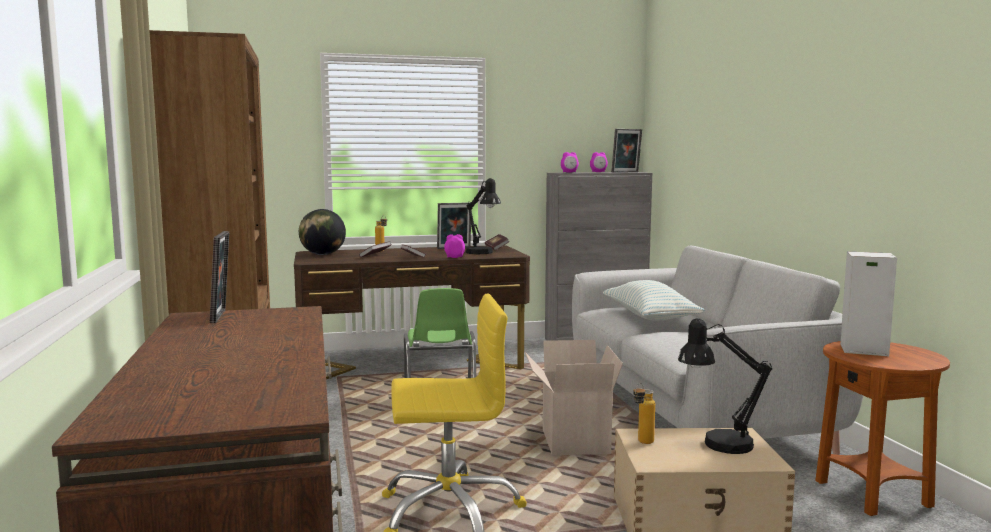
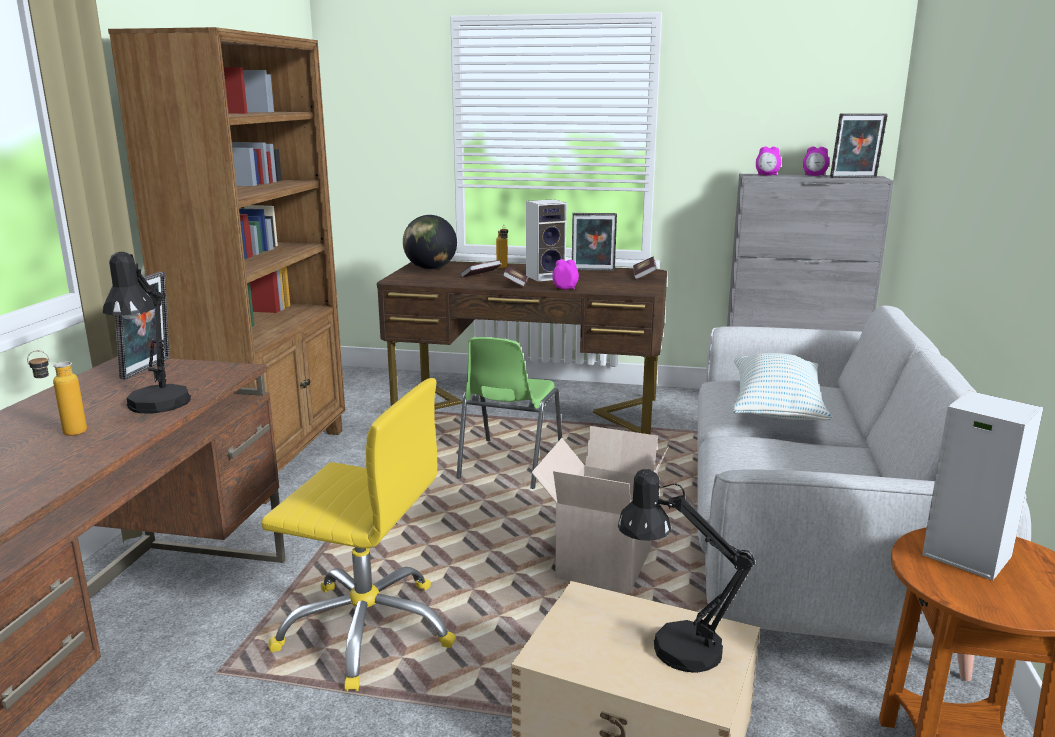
camera: 25 degrees right, 10 degrees up
(426, 253) = (546, 277): none -> speaker
(482, 253) = (612, 283): black table lamp -> black table lamp (155, 407)
(642, 443) = (574, 615): bottle -> bottle (65, 433)

